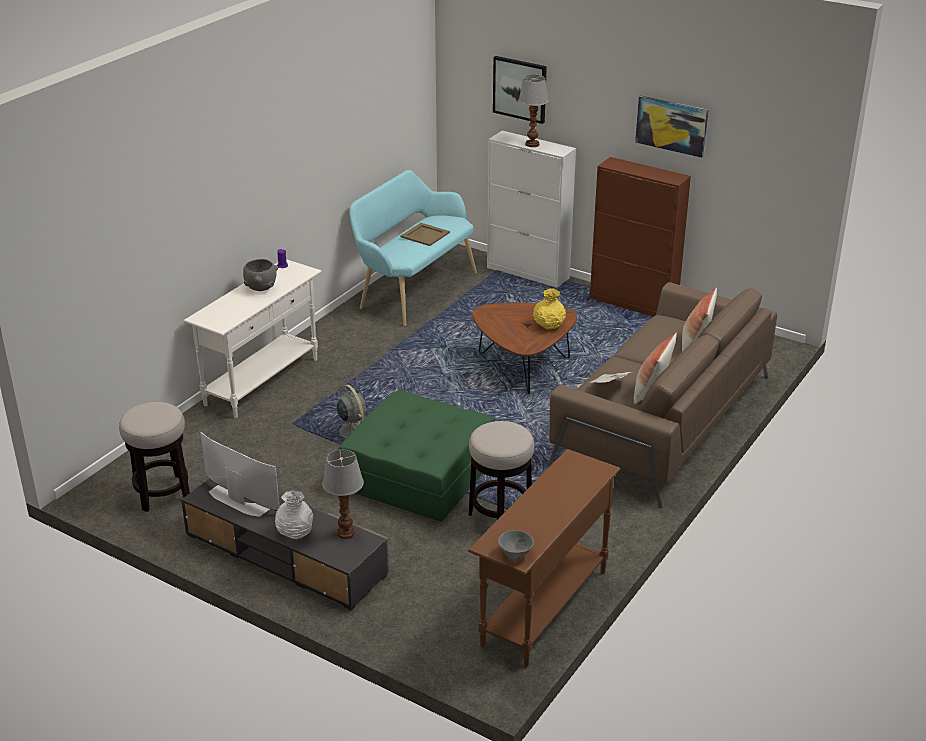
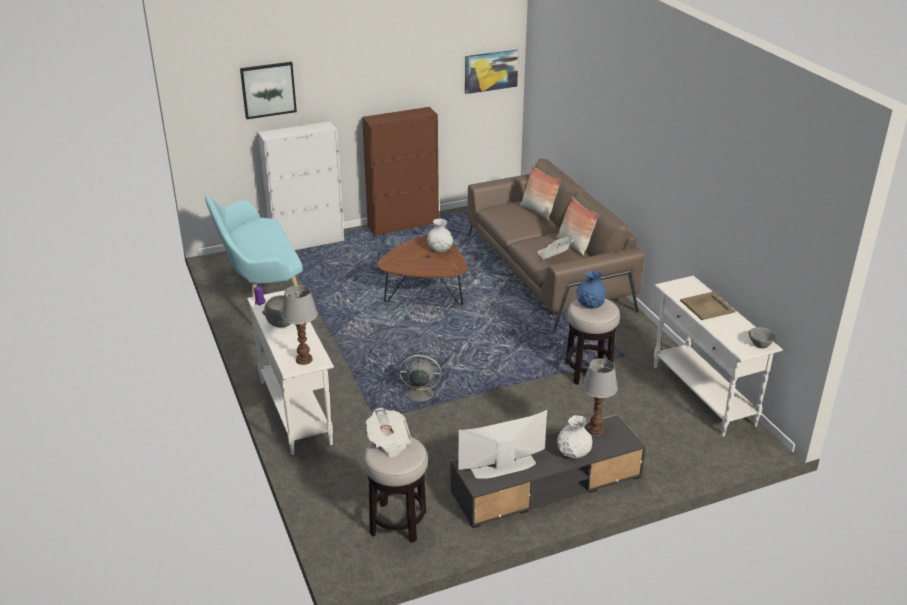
camera: 55 degrees left, 0 degrees up
(160, 407) = (389, 442): none -> newspaper
(418, 473) = (506, 386): green ottoman -> none
(424, 235) = (263, 240): beige tray -> beige tray (707, 306)
(503, 431) = (590, 304): none -> blue vase
(531, 144) = (299, 131): table lamp -> table lamp (303, 360)
(543, 608) = (703, 395): brown console table -> white console table
(549, 326) = (440, 249): yellow vase -> white vase
(671, 125) = (406, 73): picture -> picture (491, 71)

